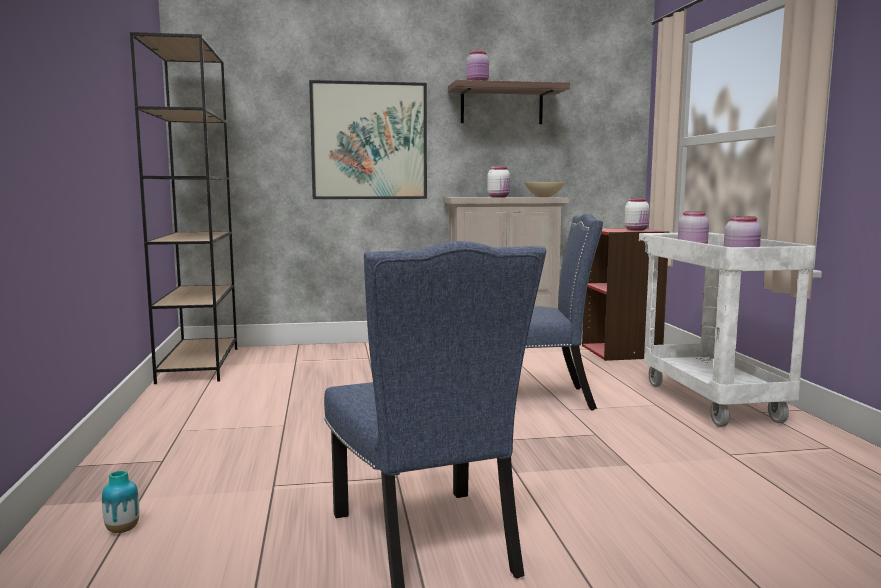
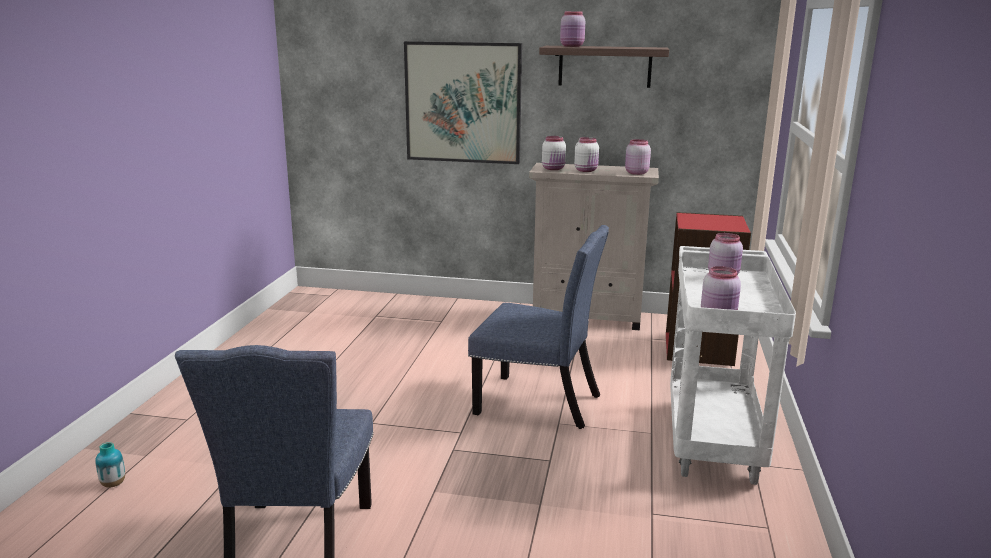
camera: 20 degrees right, 10 degrees up
(198, 364) = (295, 309): beige bookcase -> none
(543, 197) = (636, 173): beige bowl -> pink jar
(636, 230) = (721, 224): white jar -> white jar (554, 169)

